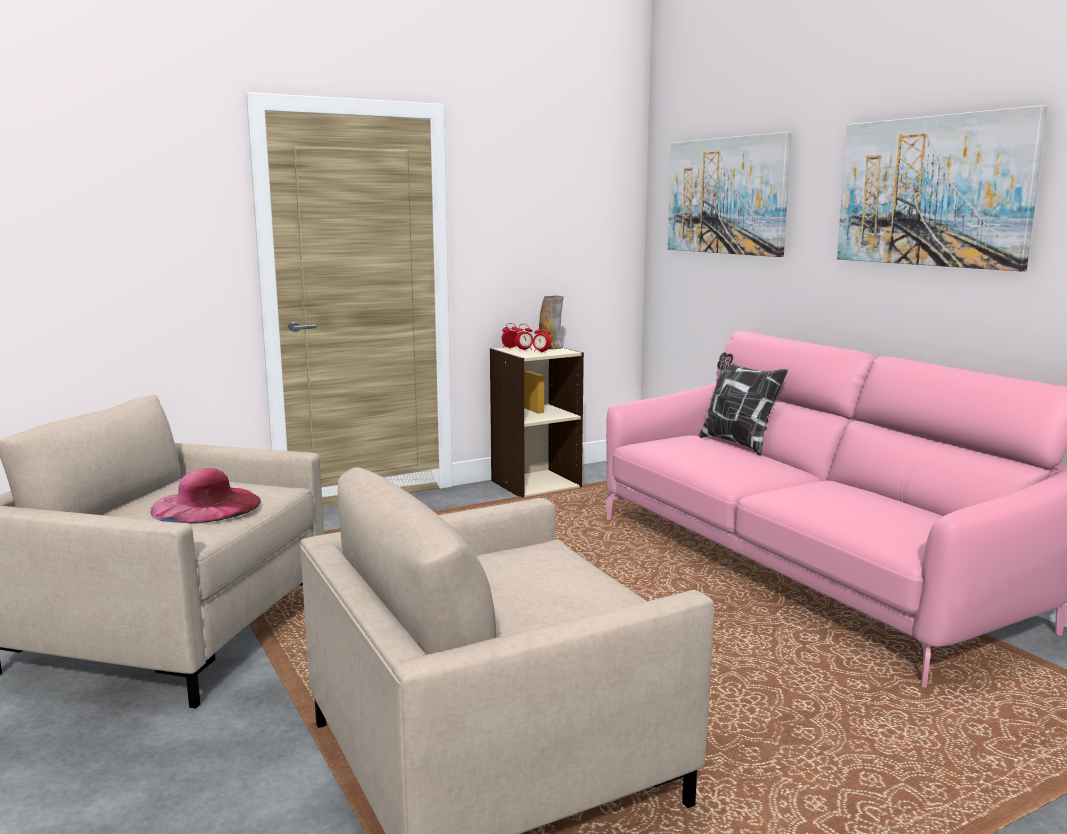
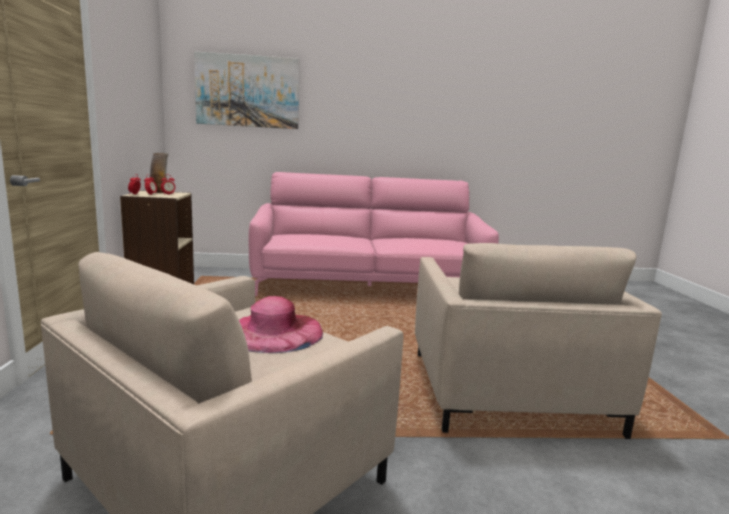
camera: 65 degrees left, 0 degrees up
(737, 443) = (313, 233): pillow -> none
(932, 191) = (389, 99): picture -> none

